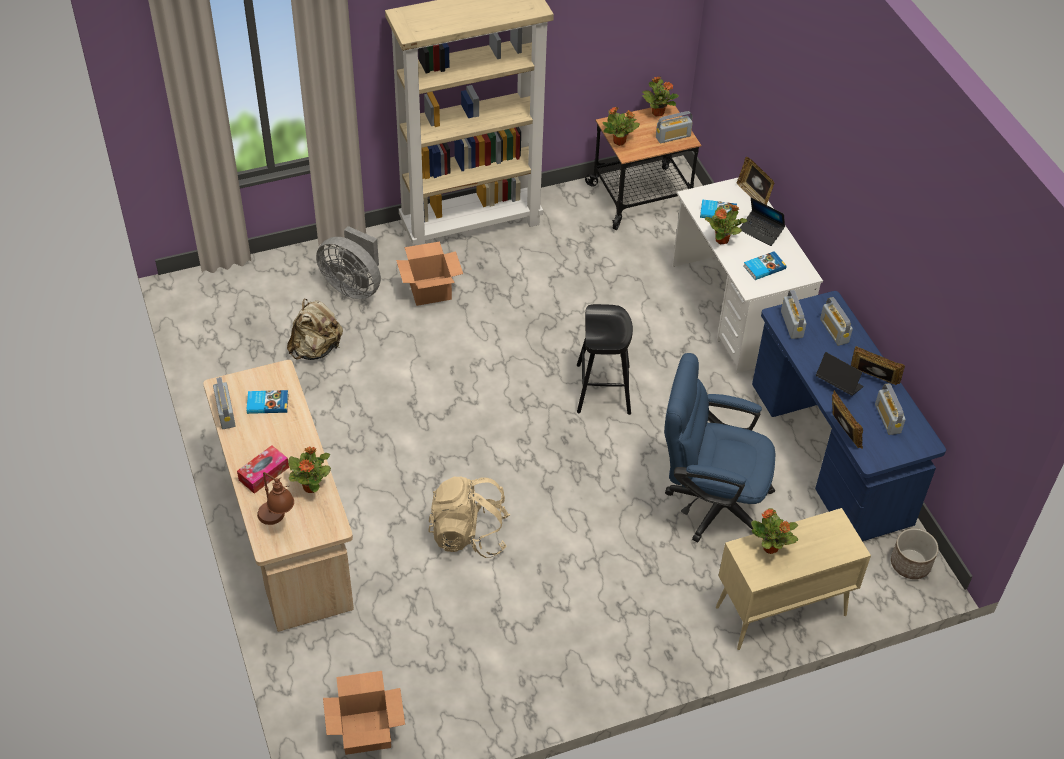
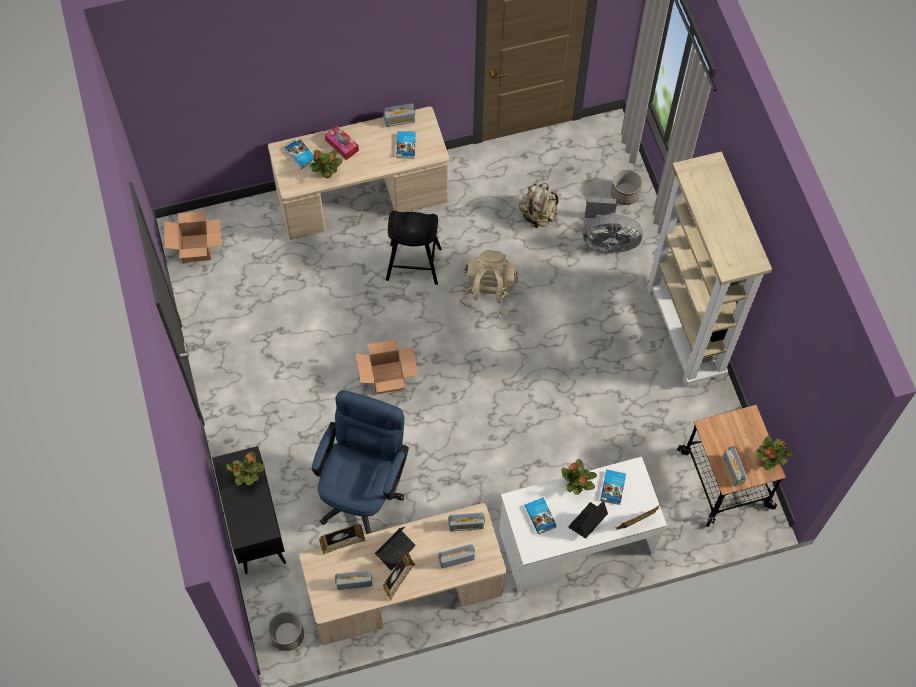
camera: 95 degrees right, 15 degrees up
(278, 521) = (300, 155): brown table lamp -> book
(287, 271) = (625, 194): none -> planter
(353, 286) = (607, 241): grey fan -> grey fan turned 120 degrees counterclockwise
(429, 291) = (602, 297): cardboard box -> cardboard box (387, 377)
(469, 534) = (348, 315): beige backpack -> beige backpack (489, 293)
(603, 389) = (486, 422): black stool -> black stool (414, 264)
(619, 142) = (723, 422): potted plant -> none
(779, 612) = (255, 525): beige cabinet -> black cabinet
(830, 454) = (405, 593): blue desk -> beige desk

